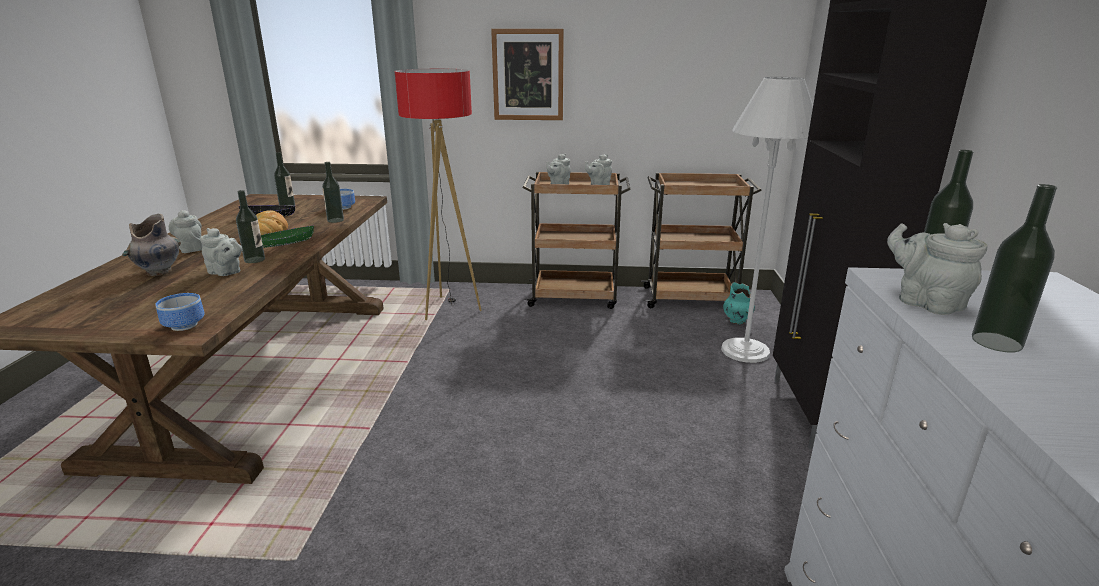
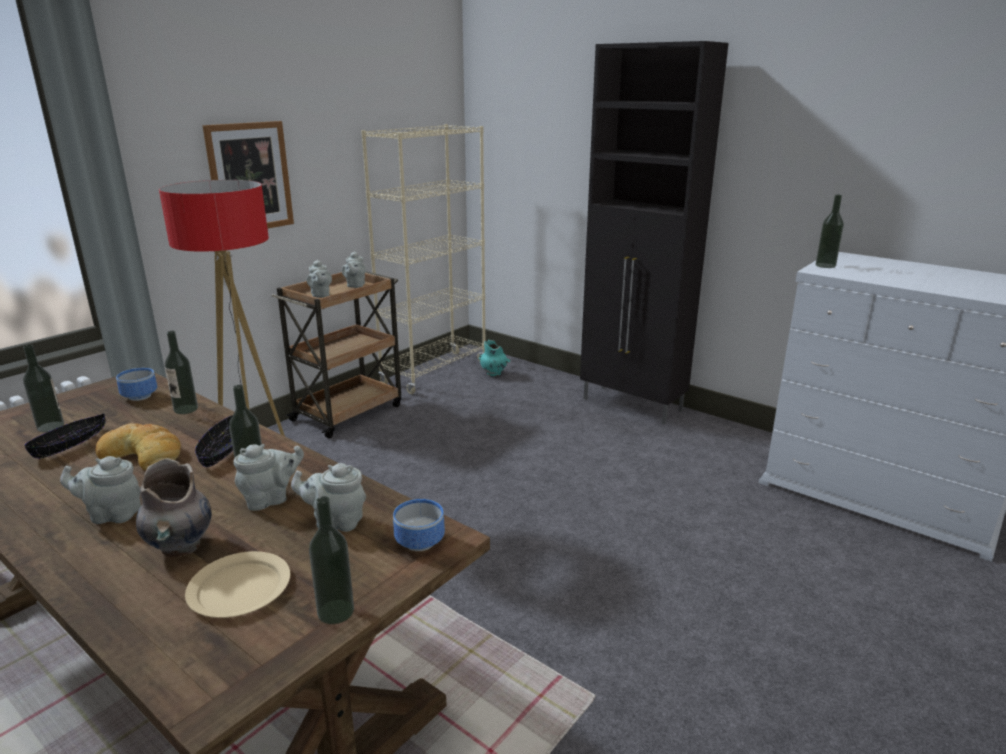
camera: 55 degrees left, 0 degrees up
(115, 297) = (240, 588): none -> beige plate
(284, 244) = (221, 451): green bowl -> black bowl
(690, 298) = (434, 372): brown cart -> beige bookcase
(745, 351) = (536, 390): white floor lamp -> none
(925, 302) = (857, 275): grey teapot -> grey teapot (335, 522)
(996, 342) = (908, 280): bottle -> bottle (335, 611)

